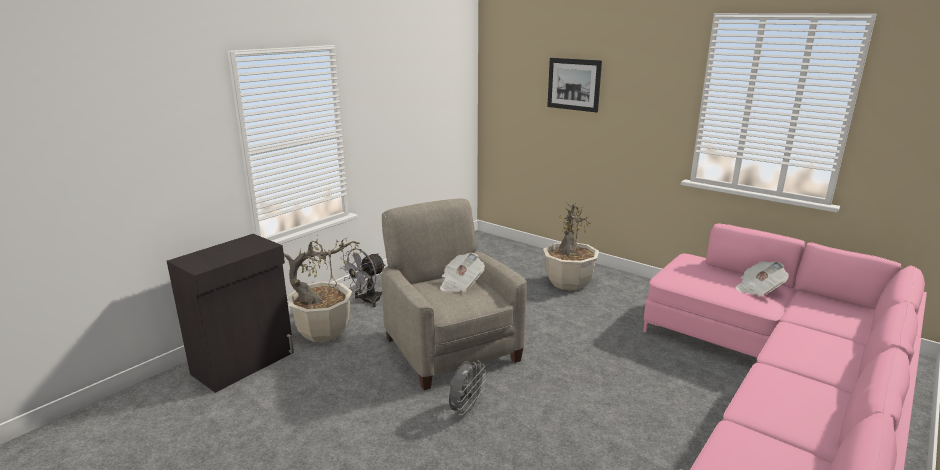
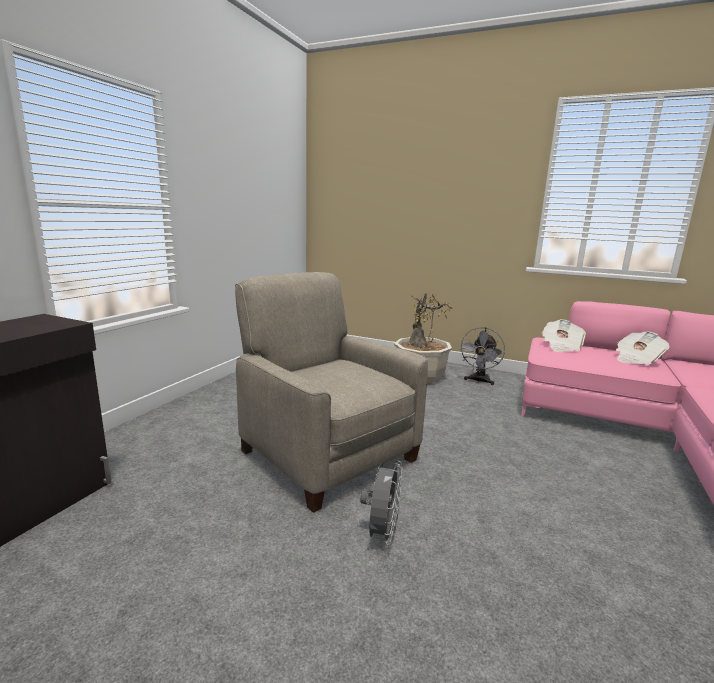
camera: 15 degrees left, 5 degrees down
(323, 331) = (153, 450): potted plant -> none
(367, 301) = (204, 410): grey fan -> grey fan (479, 381)
(460, 284) = (341, 370): newspaper -> newspaper (561, 347)
(574, 84) = (411, 180): picture -> none

